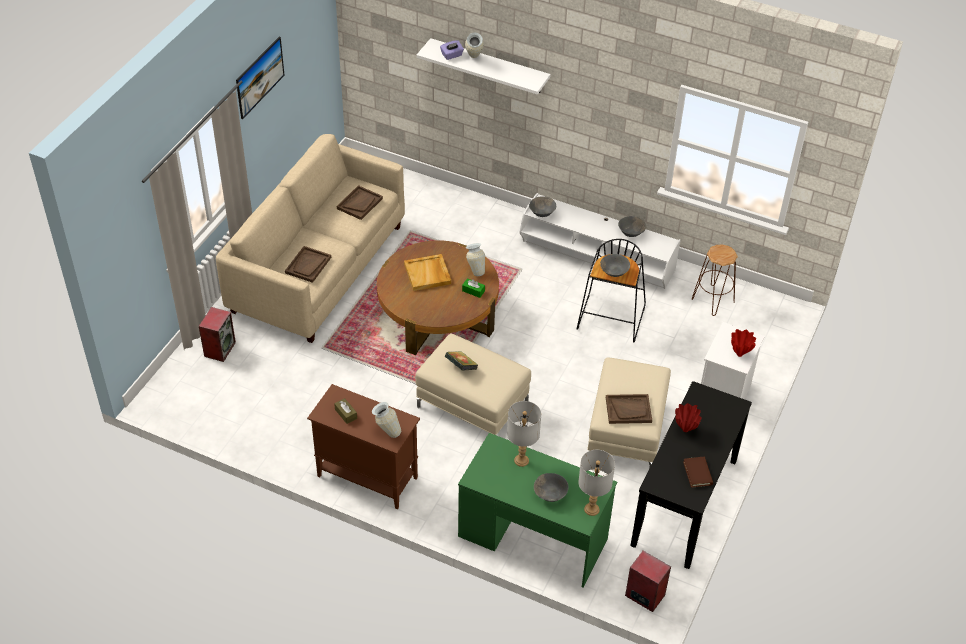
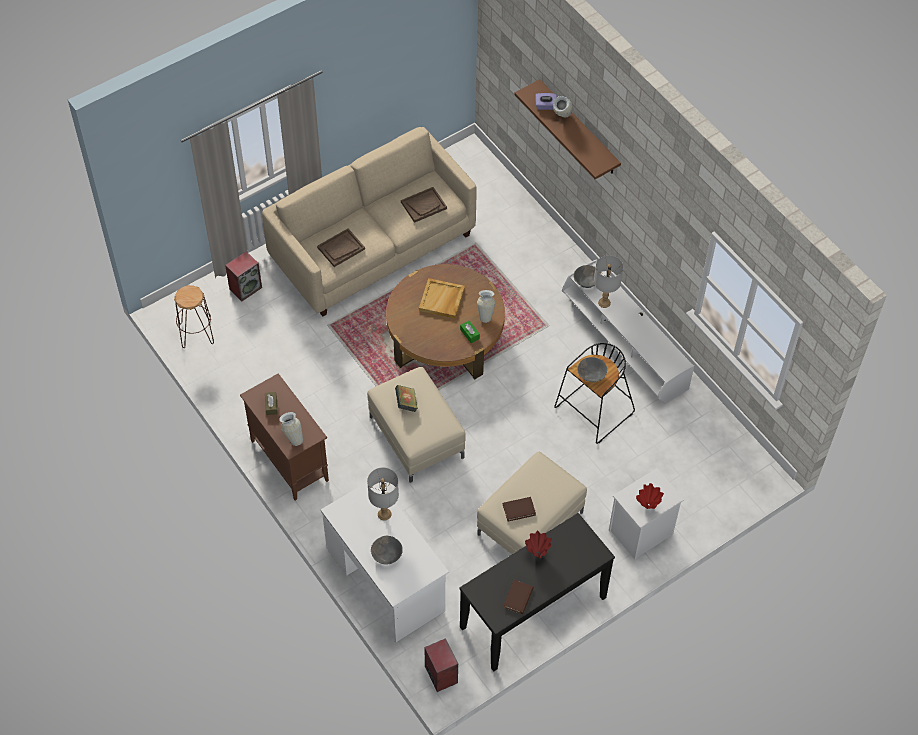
camera: 30 degrees right, 10 degrees up
(261, 87) = (357, 73): picture -> none
(489, 66) = (578, 128): white shelf -> brown shelf
(532, 537) = (385, 579): green desk -> white desk
(592, 509) = (410, 585): grey table lamp -> grey table lamp (604, 303)
(628, 410) = (519, 510): brown tray -> brown book
(631, 232) = (653, 338): grey bowl -> none
(712, 300) = (701, 436): brown stool -> brown stool (196, 333)

